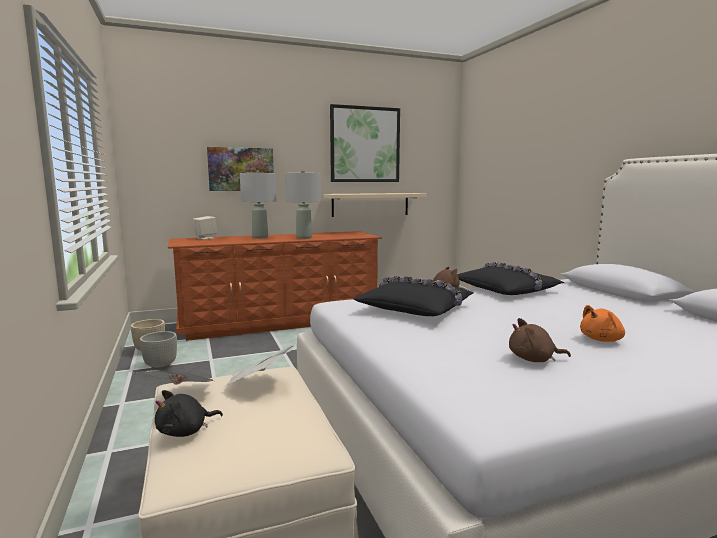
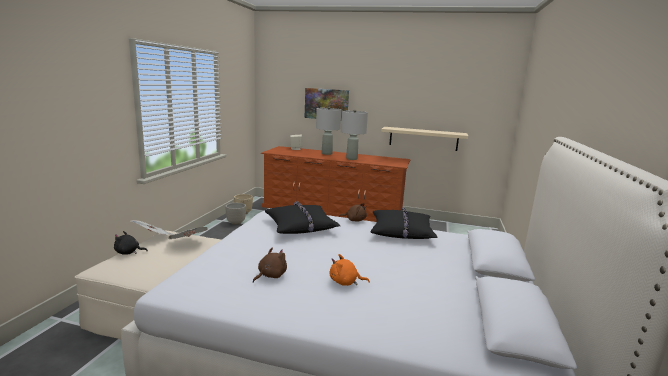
camera: 35 degrees right, 5 degrees up
(365, 144) = (423, 89): picture -> none
(534, 359) = (270, 276): brown plush toy -> brown plush toy turned 90 degrees clockwise

